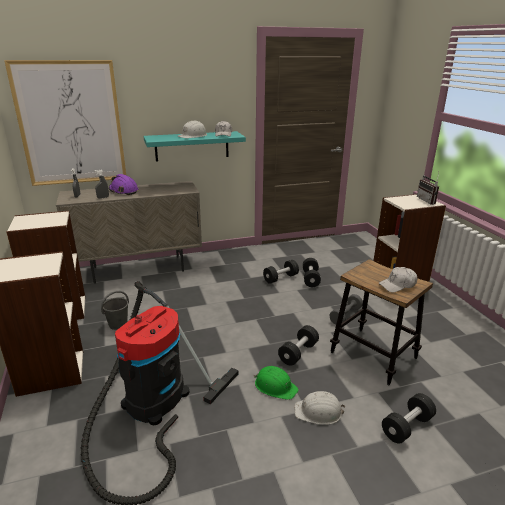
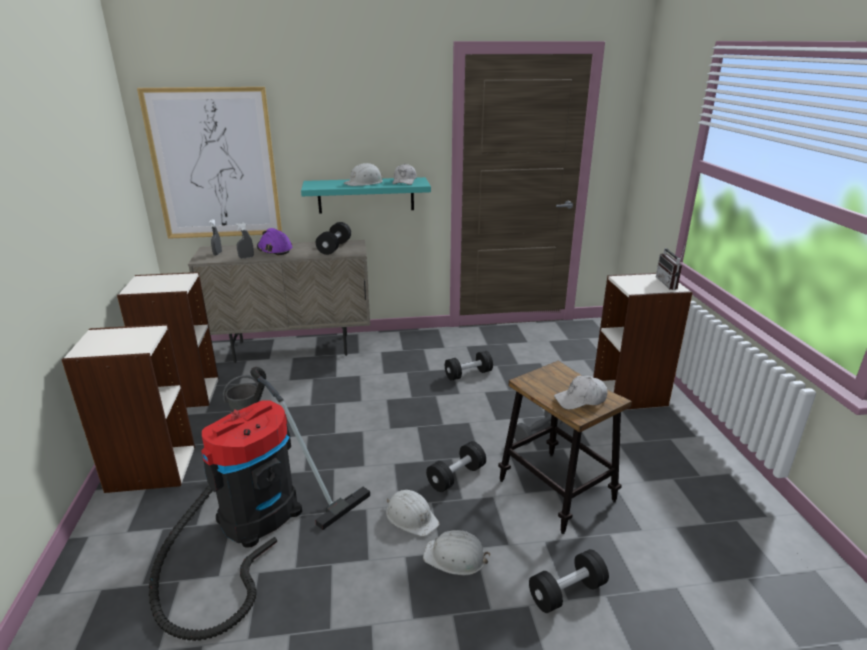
camera: 10 degrees right, 0 degrees up
(275, 386) = (411, 517): green hard hat -> white hard hat
(310, 279) = (508, 378): black dumbbell -> black dumbbell (334, 247)

